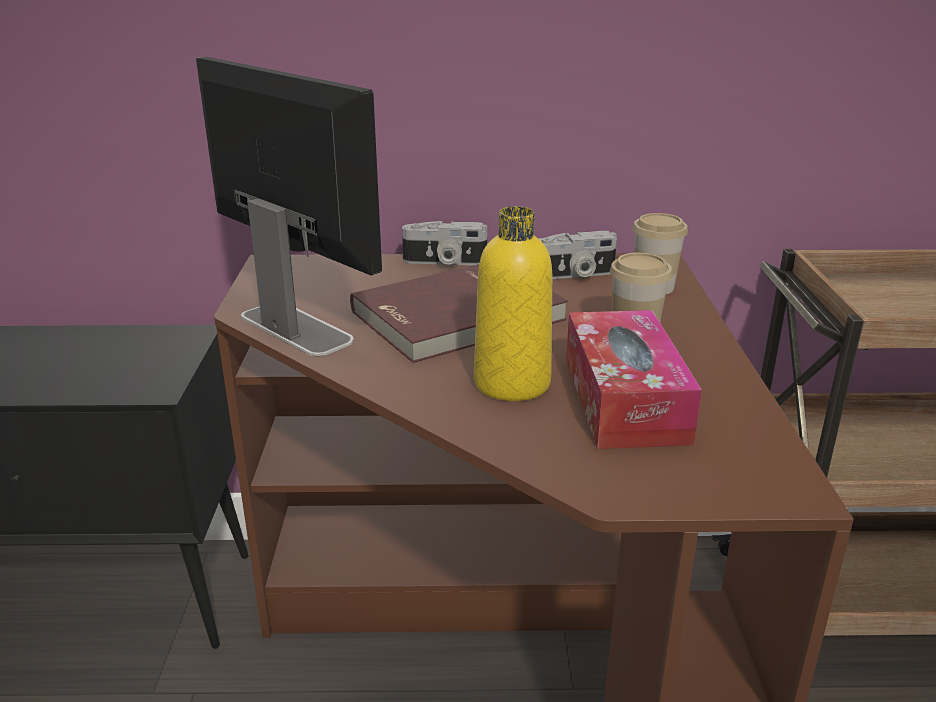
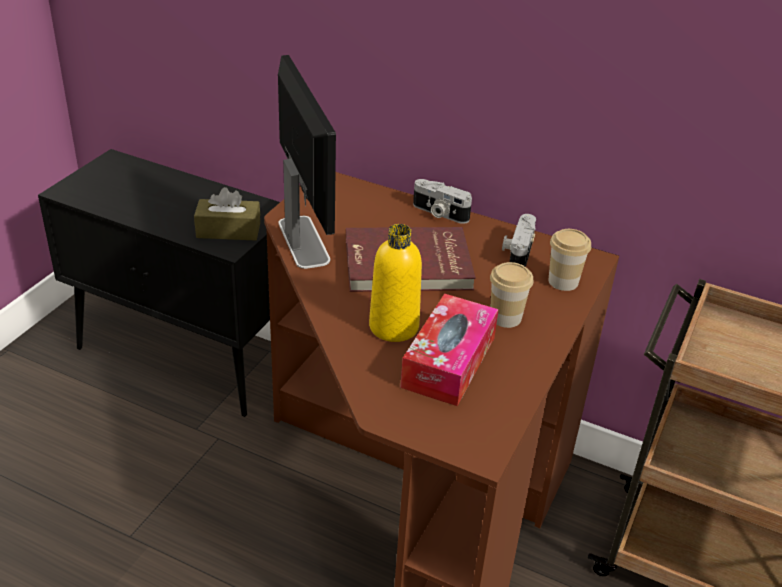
camera: 25 degrees right, 10 degrees up
(141, 371) = (228, 230): none -> brown tissue box
(573, 275) = (517, 253): camera -> camera turned 90 degrees clockwise

